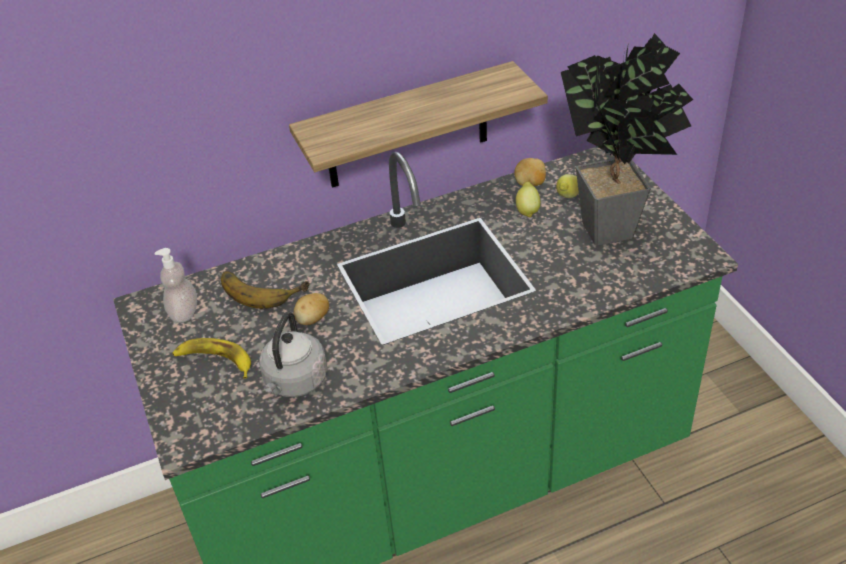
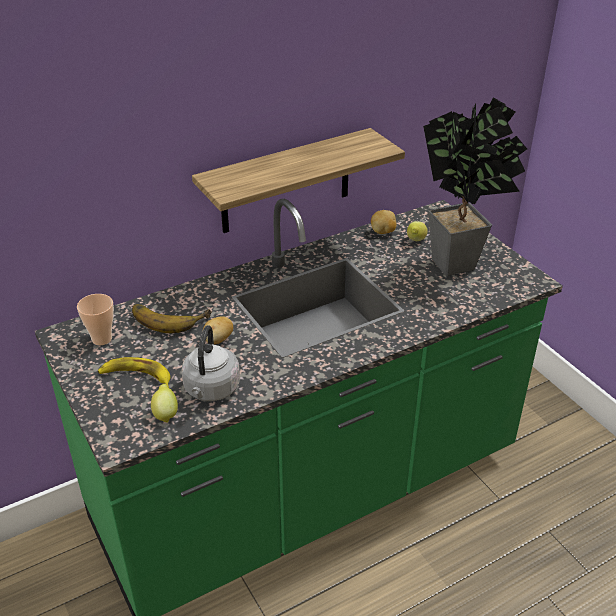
camera: 10 degrees left, 5 degrees down
(184, 312) = (102, 339): soap dispenser -> cup
(527, 210) = (385, 251): lemon -> lemon (165, 413)

